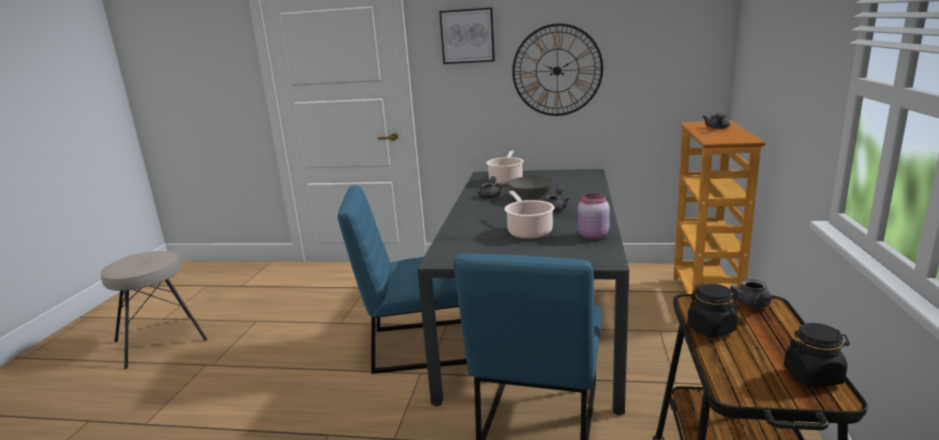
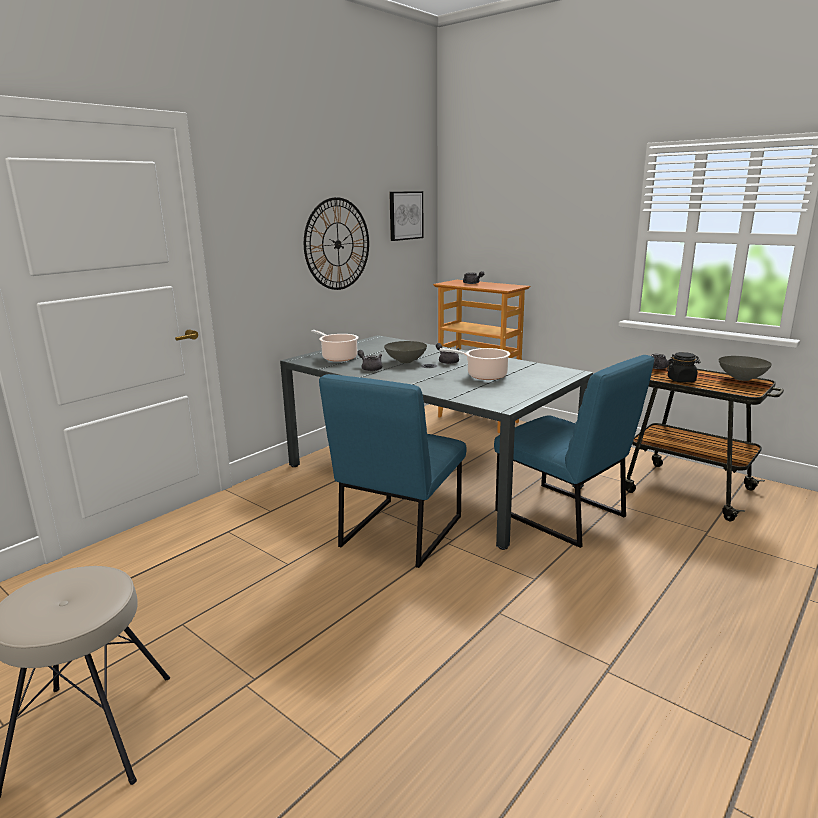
camera: 60 degrees left, 0 degrees up
(467, 36) = (262, 206): picture -> picture (405, 215)
(592, 236) = (522, 366): pink jar -> none
(813, 376) = (742, 379): black jar -> grey bowl

